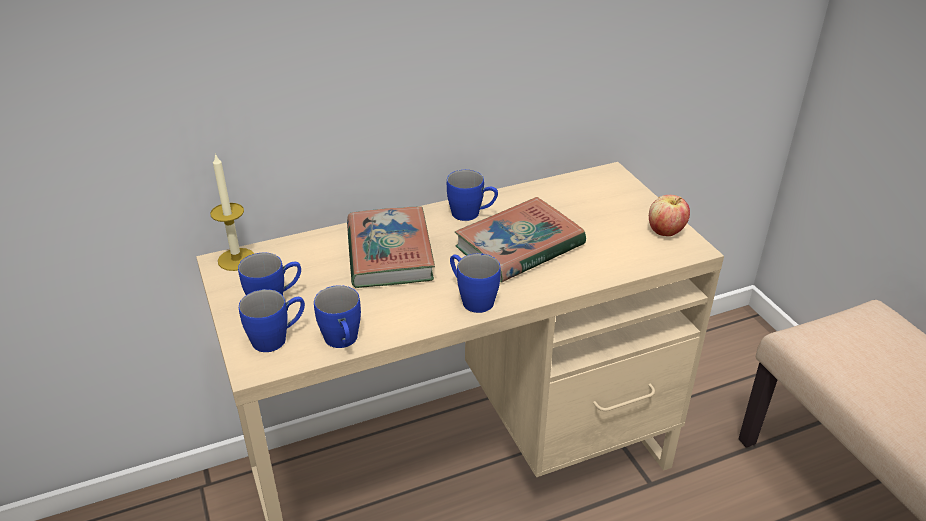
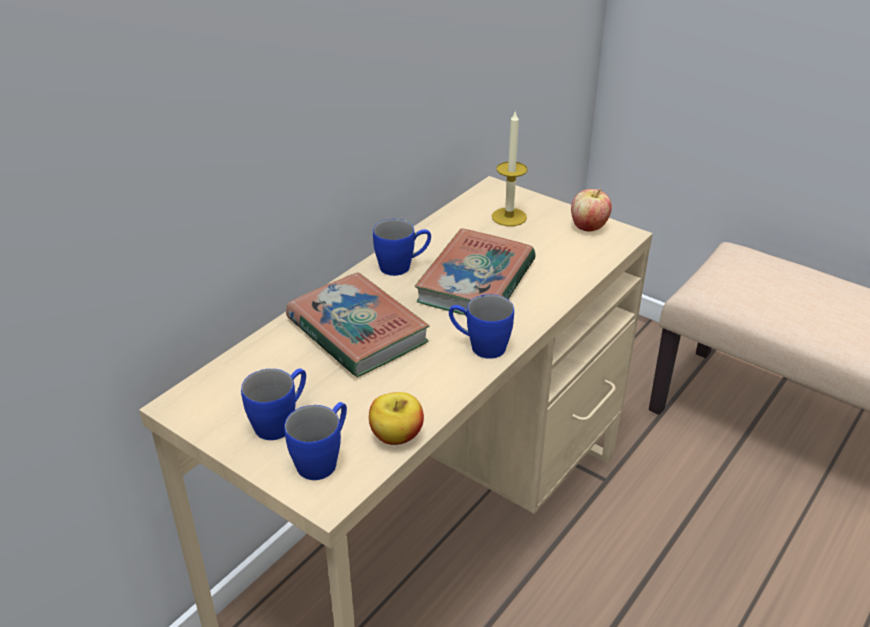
camera: 30 degrees left, 0 degrees up
(236, 259) = (193, 395): candle -> candle (509, 217)
(343, 342) = (396, 435): blue mug -> apple

